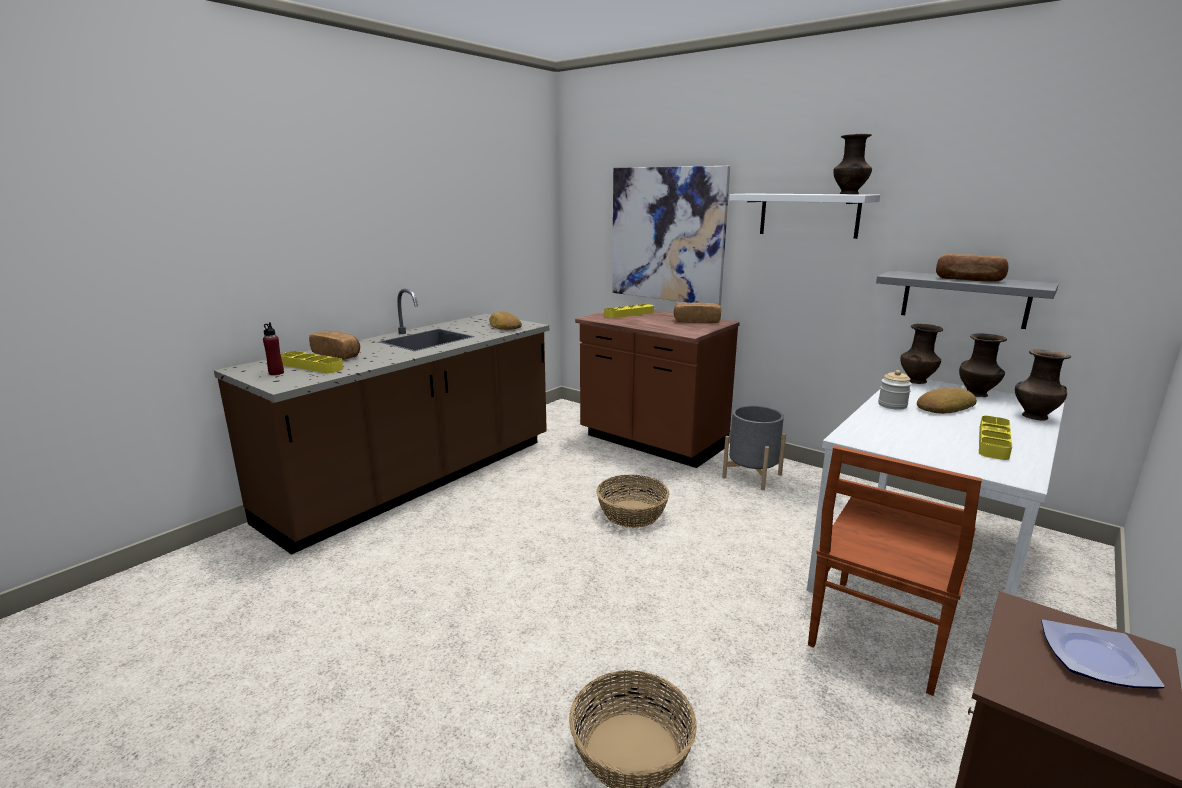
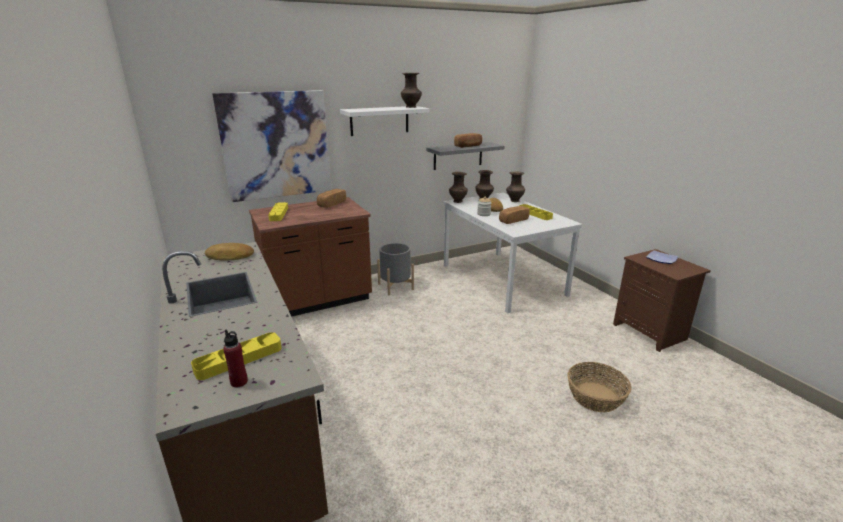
camera: 65 degrees left, 5 degrees up
(337, 355) = (212, 342): bread -> bread (513, 220)
(632, 514) = (402, 337): basket -> none
(879, 634) = (544, 309): brown chair -> none

